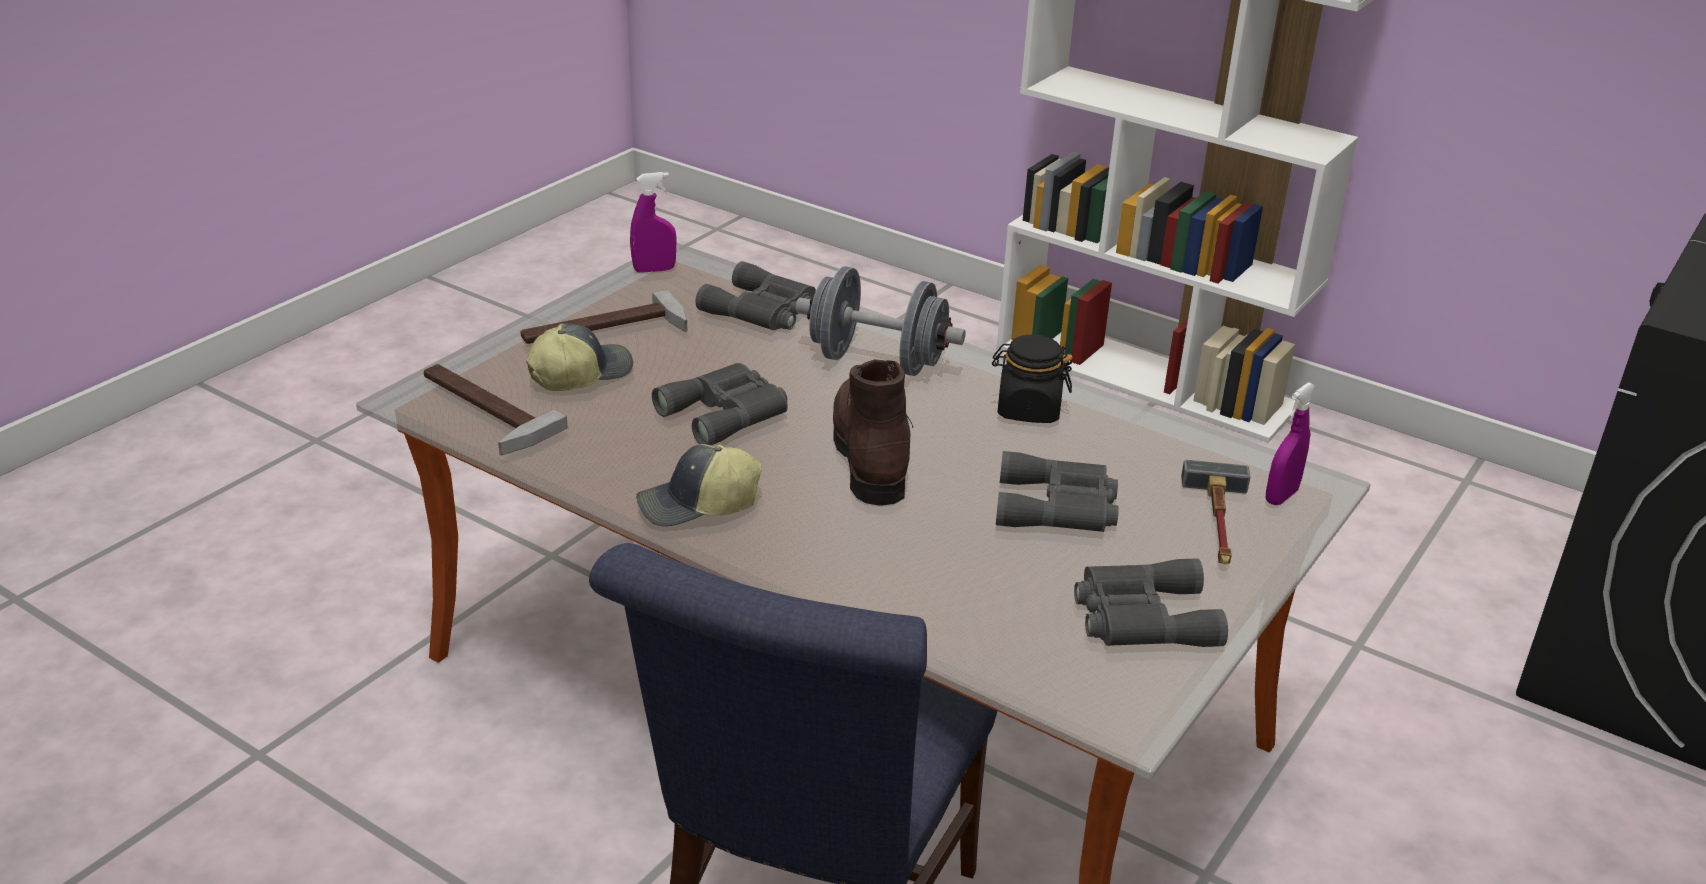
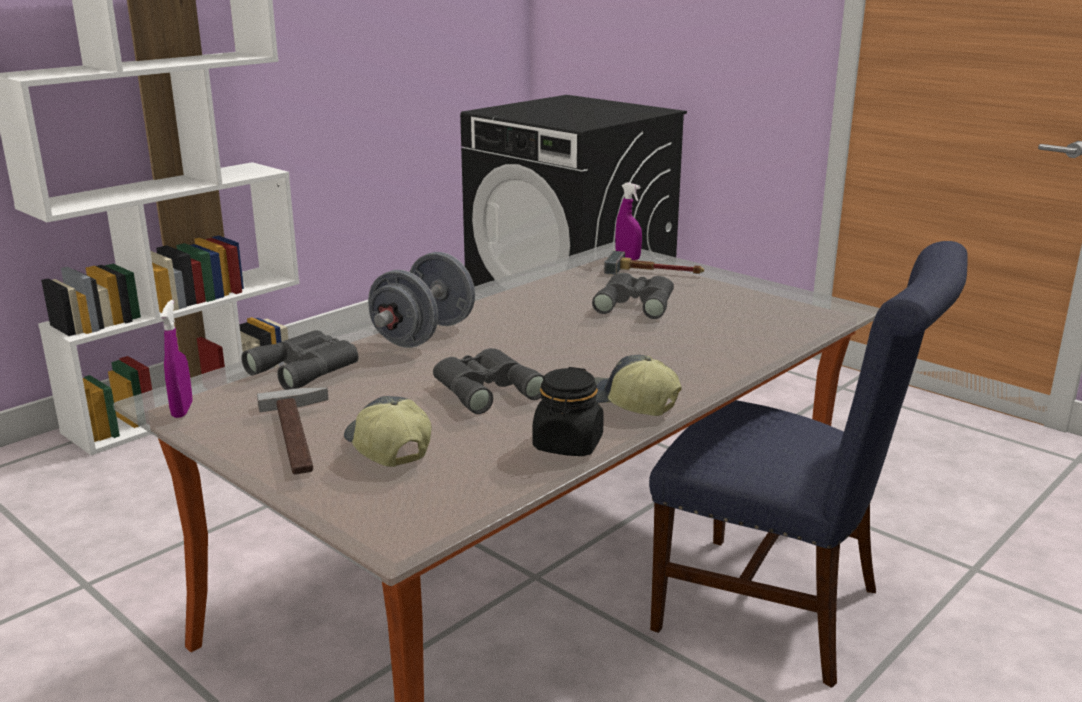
camera: 80 degrees left, 10 degrees down
(479, 410) = (440, 498): hammer -> none
(698, 506) = (629, 403): cap -> cap turned 135 degrees clockwise
(870, 455) = (563, 345): brown boot -> none
(1028, 410) = (513, 299): black jar -> black jar (568, 444)
(1141, 617) = (750, 296): grey binoculars -> none

